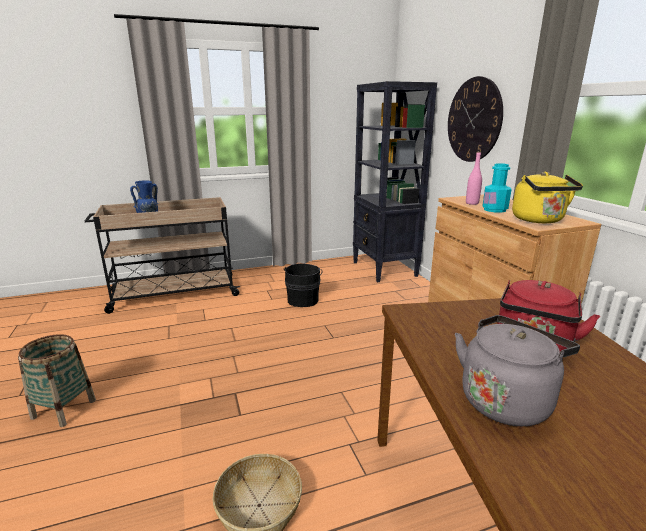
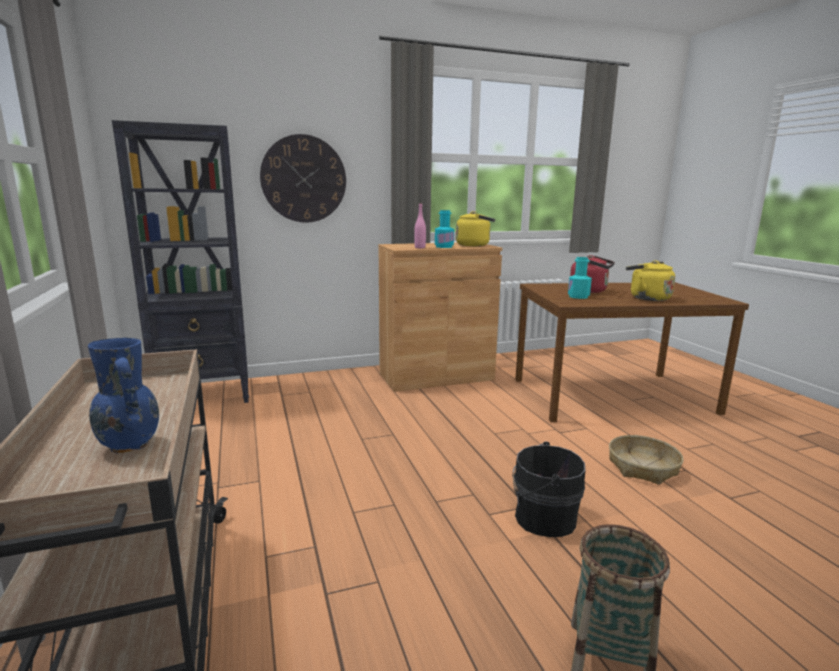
camera: 90 degrees left, 5 degrees down
(303, 299) = (275, 453): black bucket -> black bucket (542, 517)
(463, 326) = (578, 297): none -> turquoise bottle
(506, 400) = (647, 298): grey kettle -> yellow kettle

